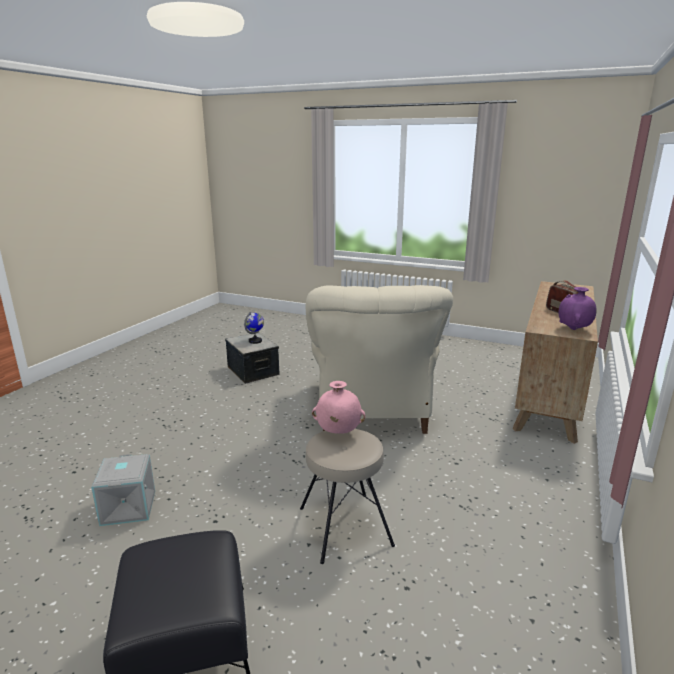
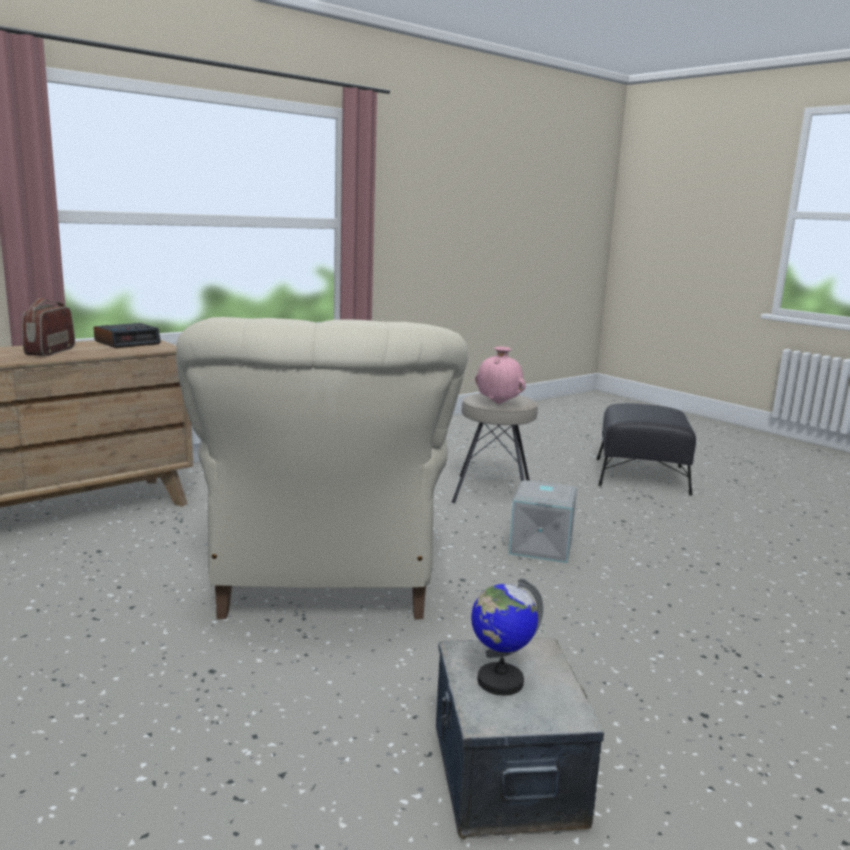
camera: 155 degrees left, 5 degrees down
(129, 508) = (730, 551): grey storage box -> grey storage box (539, 546)
(372, 410) = (326, 576): beige armchair -> beige armchair turned 150 degrees clockwise
(574, 329) = (128, 342): purple vase -> alarm clock

